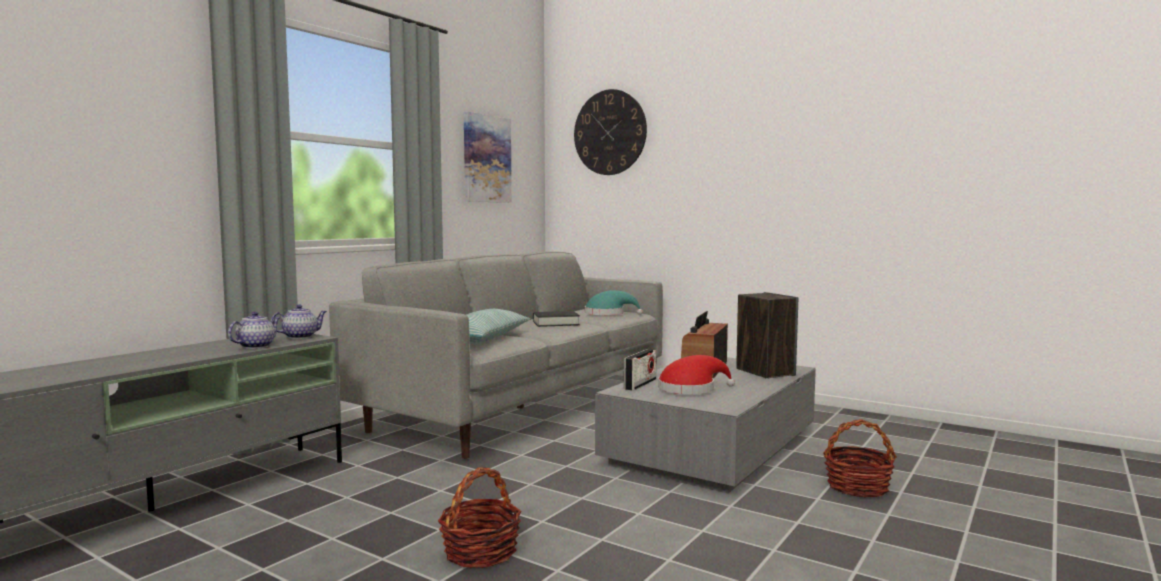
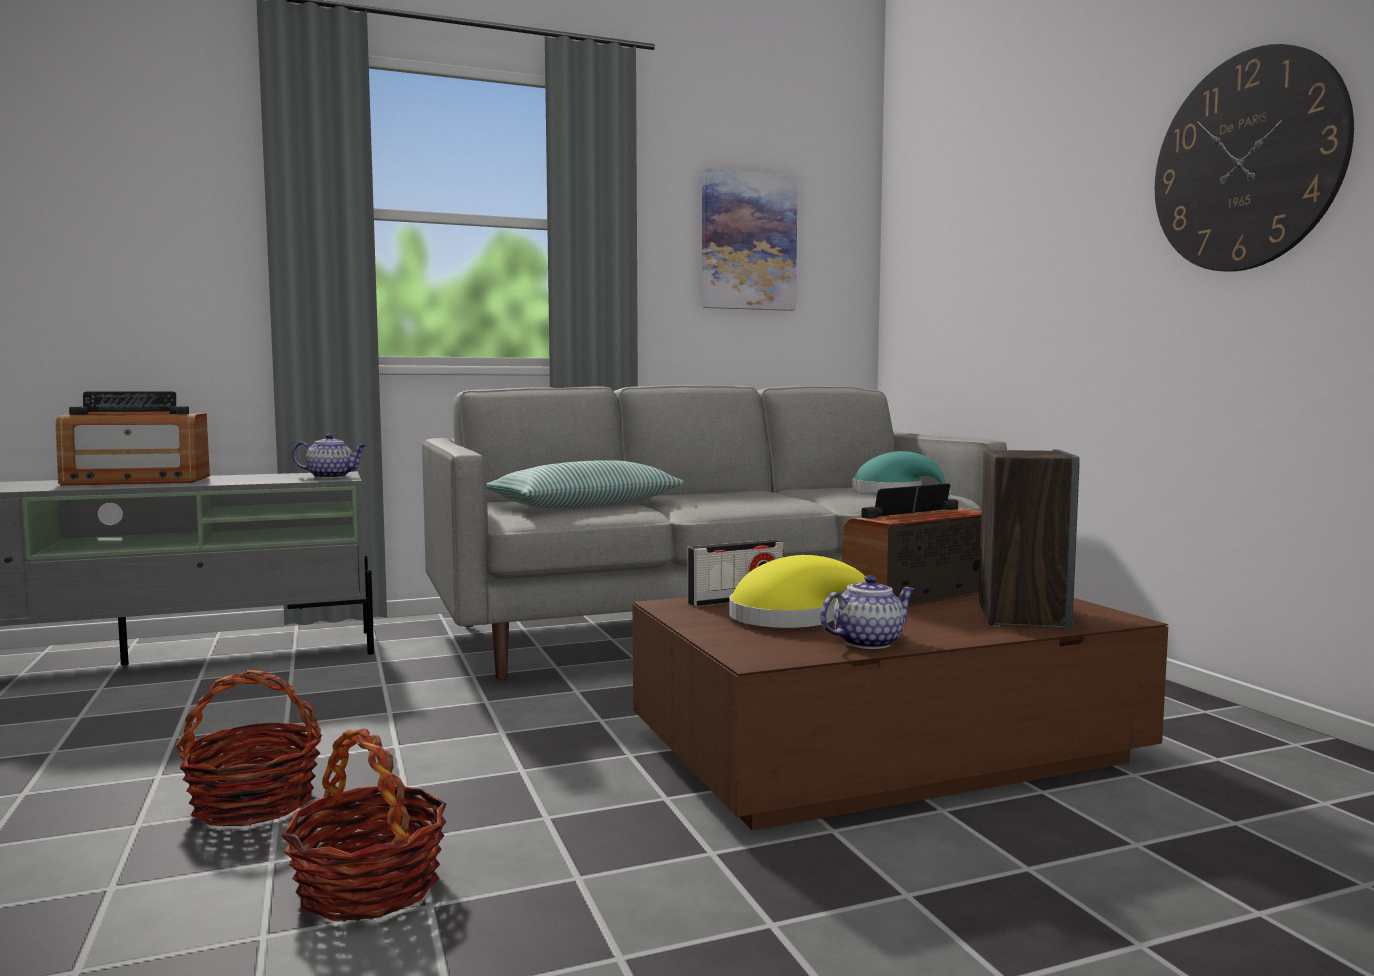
camera: 35 degrees right, 0 degrees up
(156, 356) = (136, 481): none -> radio
(256, 346) = (249, 481): teapot -> teapot (868, 642)
(556, 323) = (763, 497): black book -> none
(610, 132) = (958, 178): wall clock -> wall clock (1246, 161)
(690, 389) = (793, 620): red hat -> yellow hat
(712, 448) = (885, 749): grey coffee table -> brown coffee table
(857, 487) = (1045, 900): basket -> basket (368, 887)

